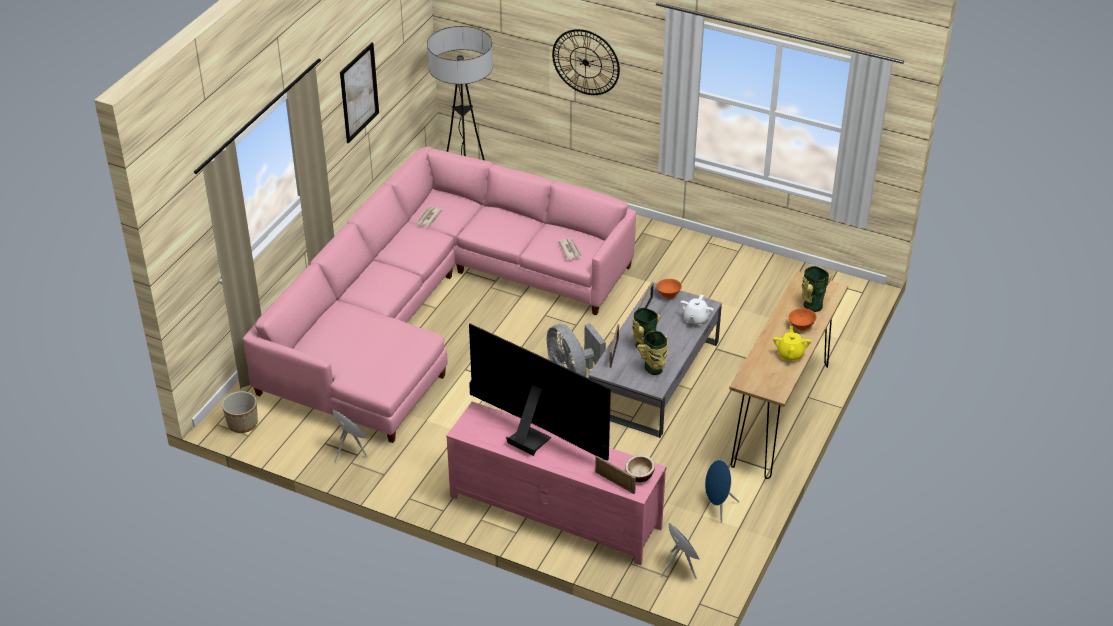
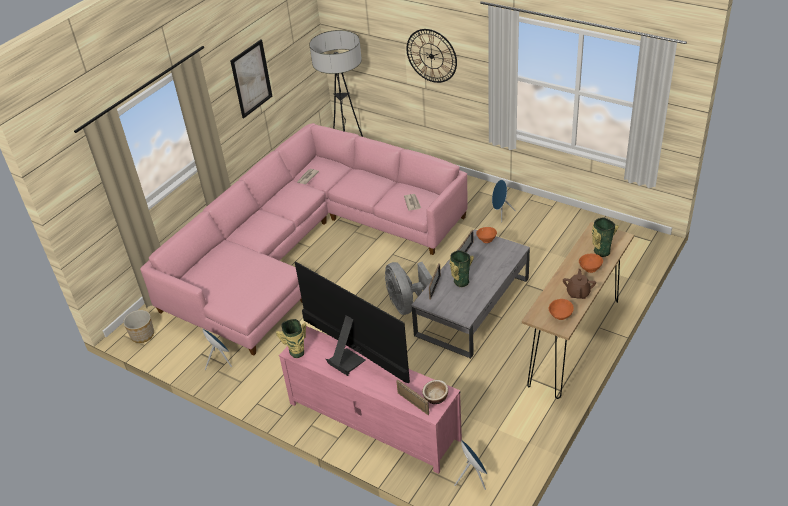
camera: 10 degrees right, 0 degrees up
(654, 369) = (466, 302): vase -> vase (297, 352)
(695, 319) = (506, 260): white teapot -> none
(718, 507) = (512, 422): blue speaker -> blue speaker (500, 213)
(772, 380) = (560, 316): none -> orange bowl
(790, 354) = (578, 293): yellow teapot -> brown teapot

